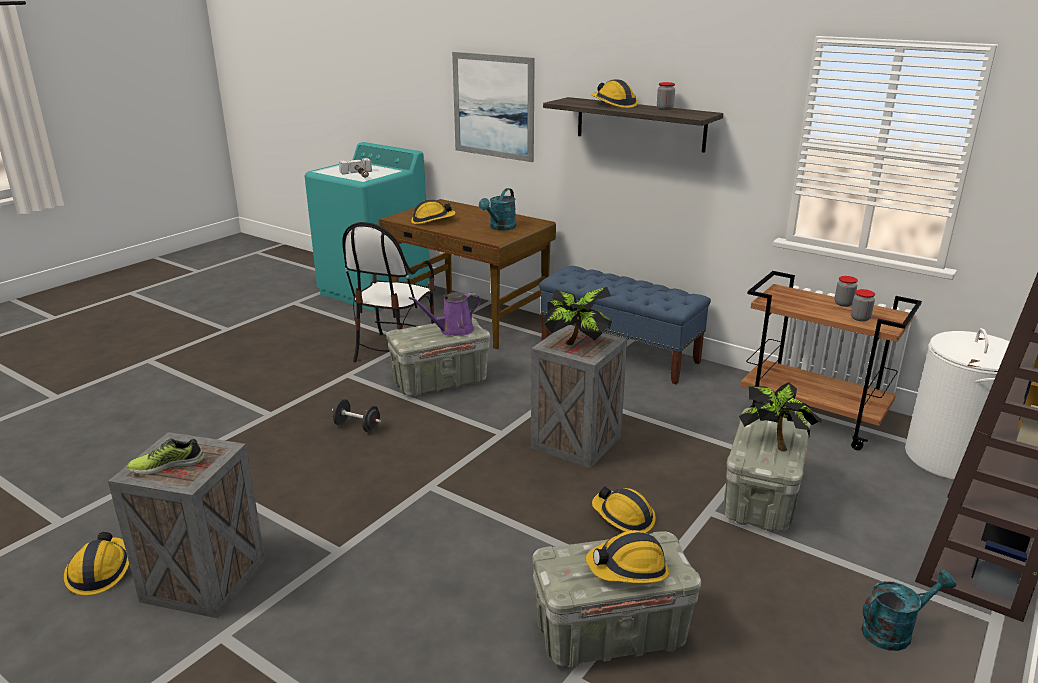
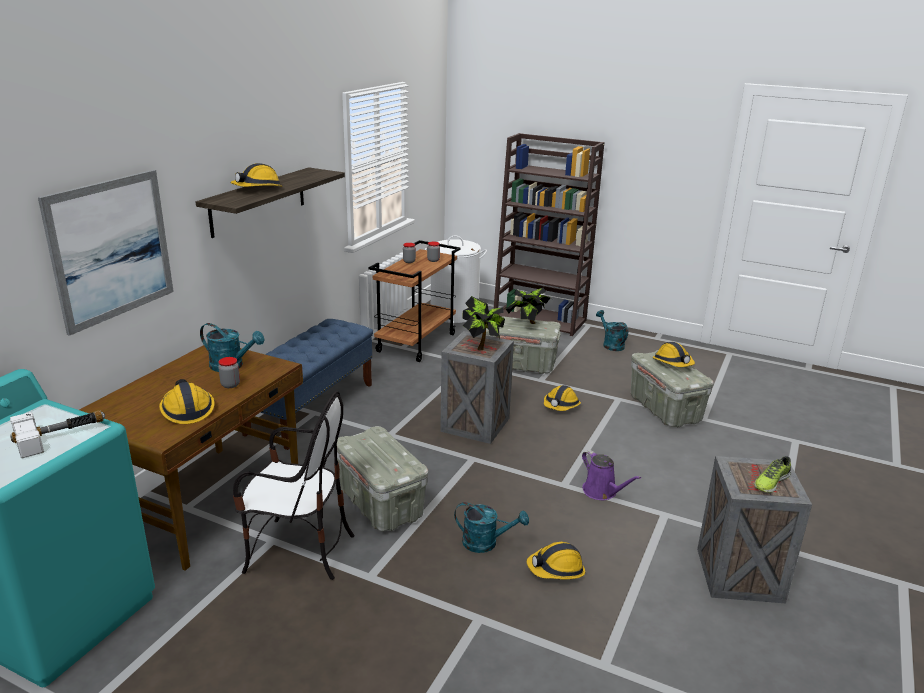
camera: 100 degrees left, 0 degrees up
(100, 571) = (777, 645): hard hat -> hard hat (556, 569)
(167, 465) = (770, 482): shoe -> shoe turned 75 degrees clockwise
(357, 427) = (486, 543): black dumbbell -> turquoise watering can
(453, 330) = (375, 444): purple watering can -> purple watering can (602, 492)
(665, 109) = (288, 177): jar -> jar (230, 385)

